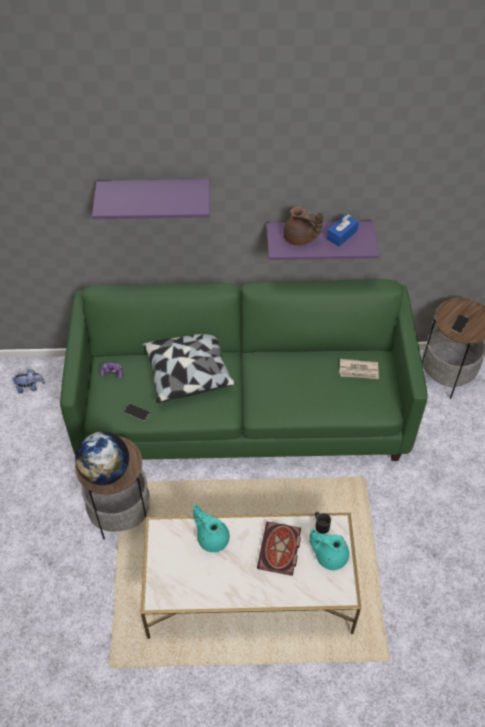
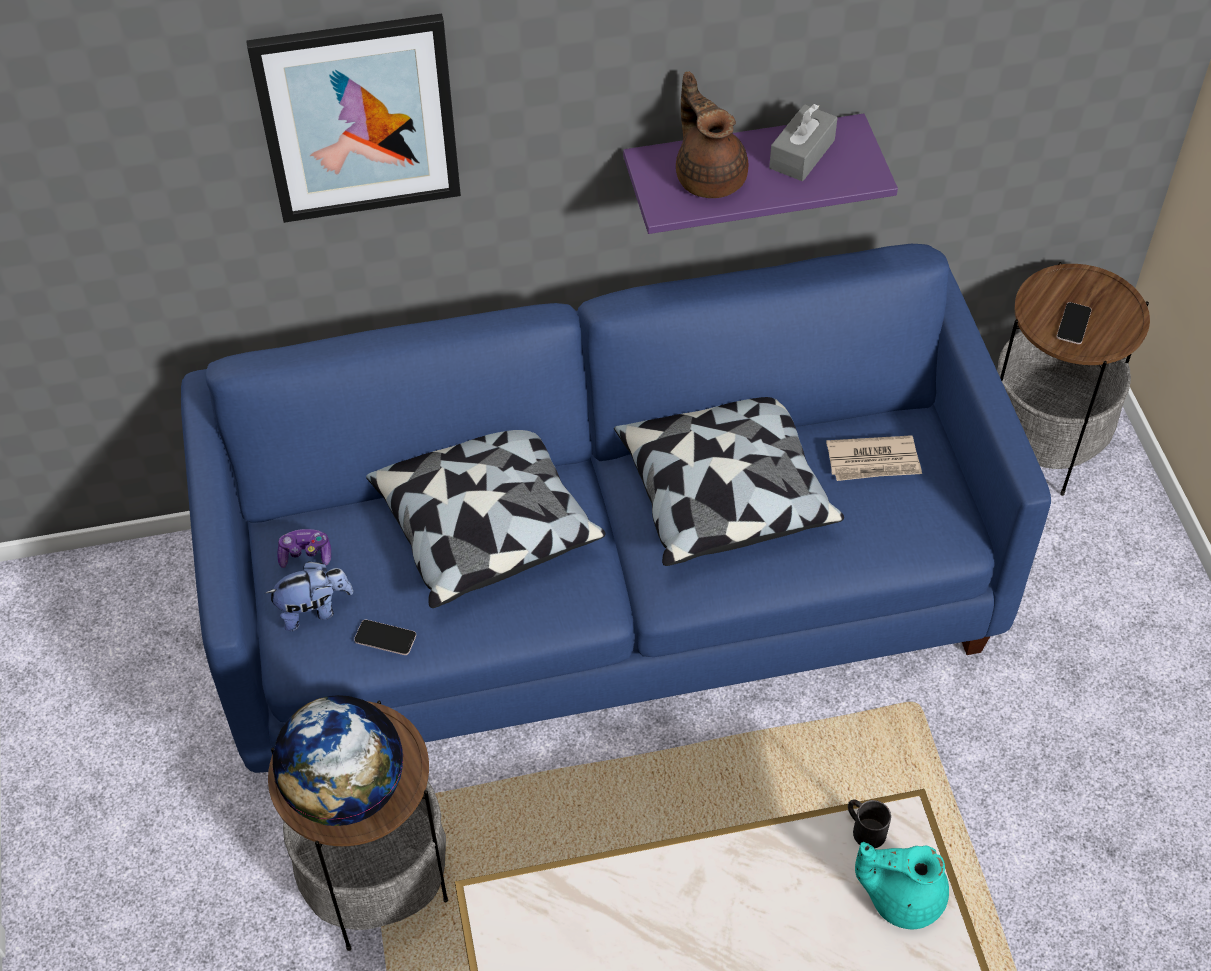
camera: 10 degrees left, 0 degrees up
(30, 387) = (96, 619): plush toy -> plush toy (314, 610)
(154, 195) = (358, 118): purple shelf -> picture
(212, 537) = (622, 903): turquoise teapot -> none
(243, 411) = (608, 595): green sofa -> blue sofa
(280, 551) = (786, 905): book -> none
(290, 374) = (722, 493): none -> pillow
(300, 239) = (709, 176): brown teapot -> brown teapot turned 135 degrees counterclockwise
(341, 235) = (802, 154): blue tissue box -> grey tissue box

